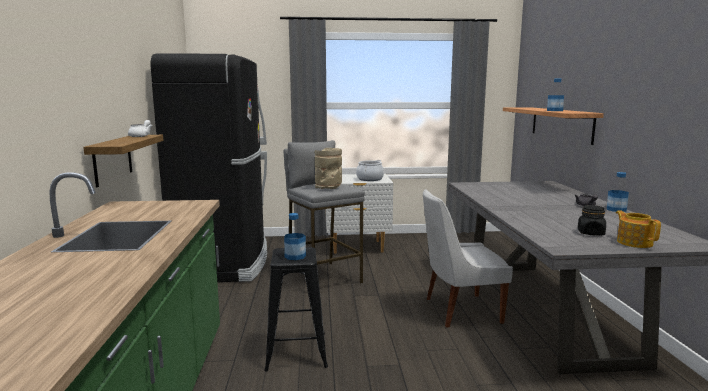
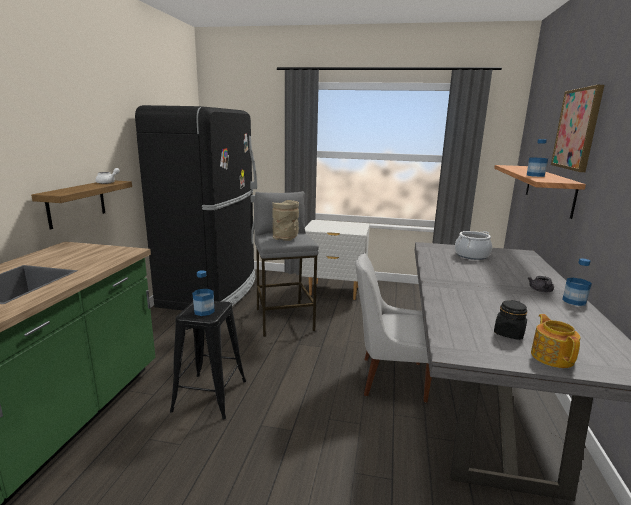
camera: 15 degrees right, 5 degrees up
(370, 179) = (347, 229): cooking pot -> cooking pot (472, 255)
(585, 69) = (577, 129): none -> picture

